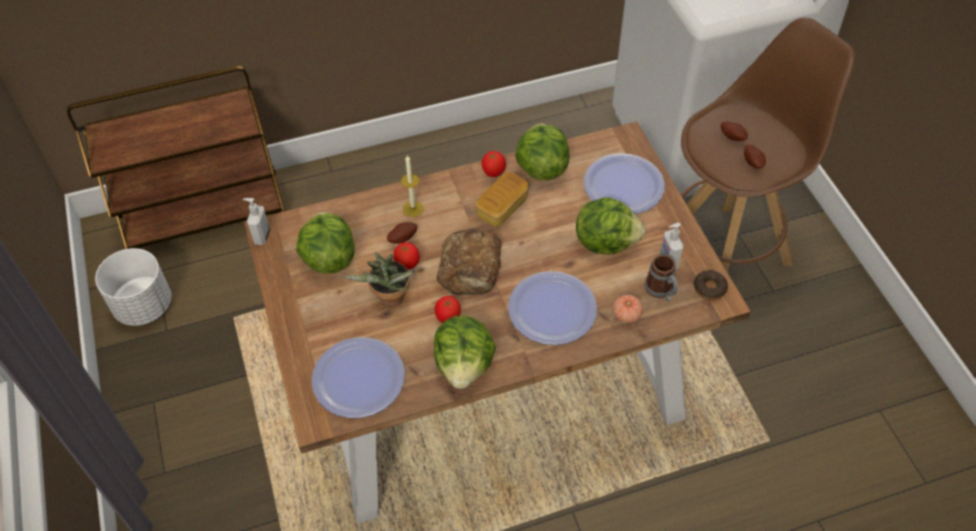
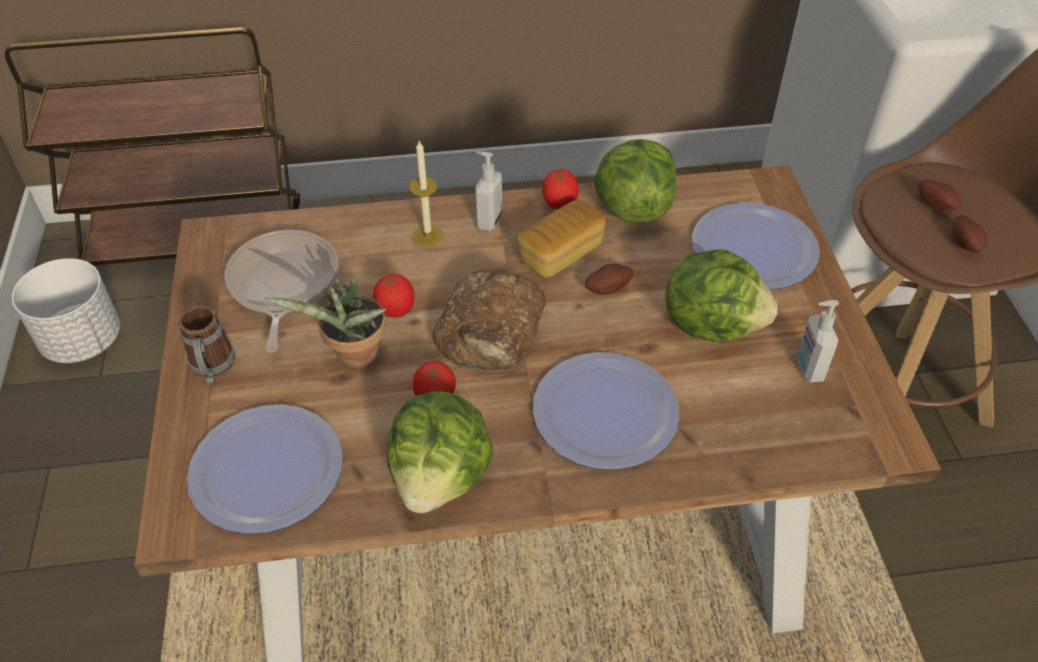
camera: 10 degrees right, 5 degrees down
(261, 236) = (198, 242): soap dispenser -> soap dispenser (488, 220)
(329, 258) = (283, 285): lettuce -> frying pan
(402, 238) = (400, 273): potato -> potato (607, 288)
(626, 315) = (726, 440): tomato -> none
(661, 291) = (791, 413): mug -> mug (212, 368)
(709, 288) = (873, 420): donut -> none

